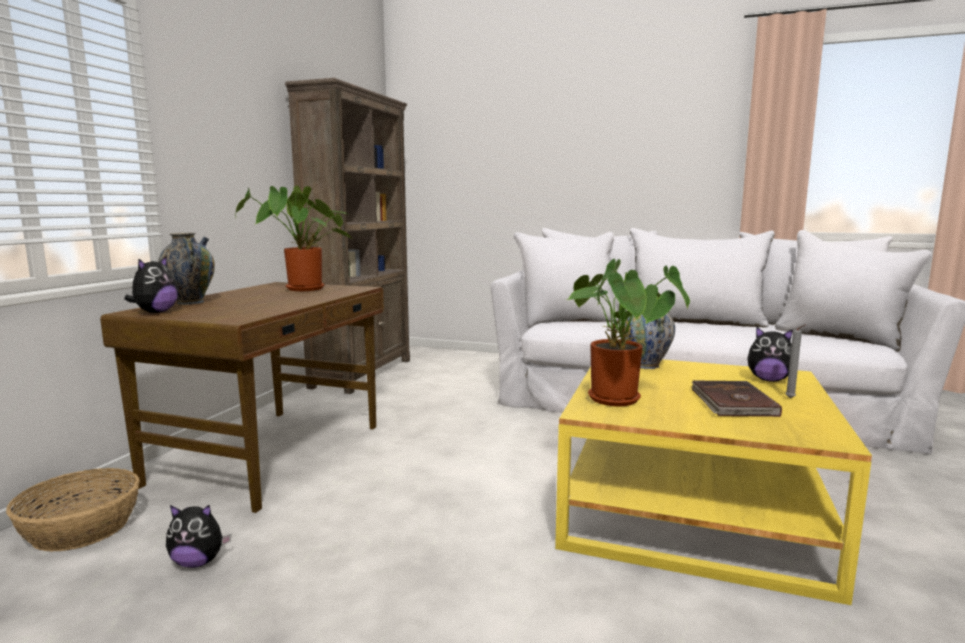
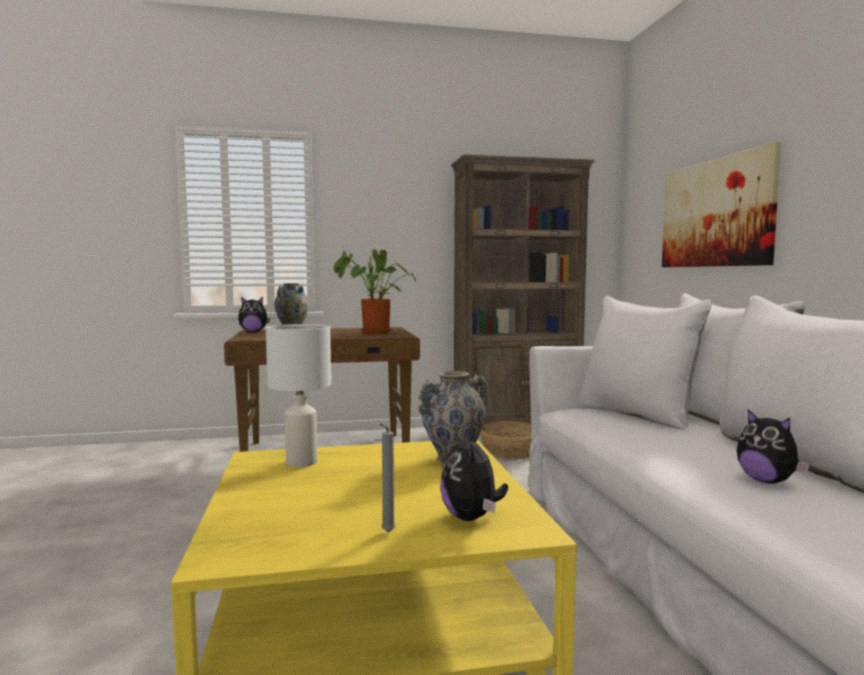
camera: 60 degrees right, 5 degrees down
(82, 528) = (203, 449): basket -> basket (511, 452)
(198, 562) = (177, 481): plush toy -> plush toy (767, 481)
(515, 165) = (715, 213): none -> picture
(619, 400) = (300, 462): potted plant -> white table lamp
(731, 402) = (336, 504): brown book -> none

